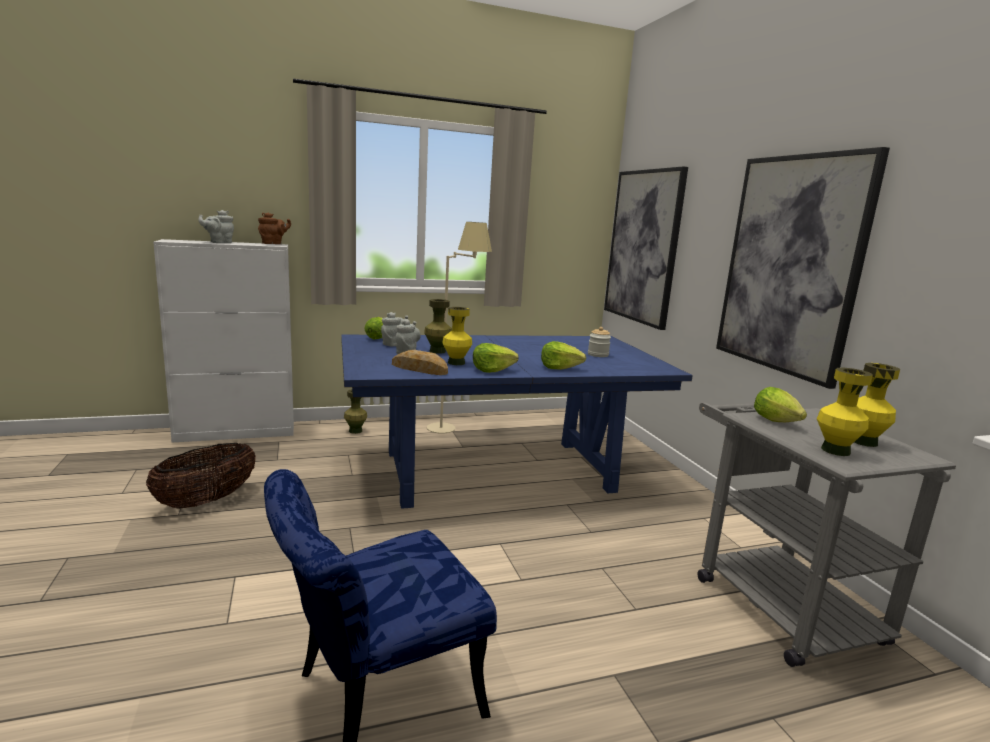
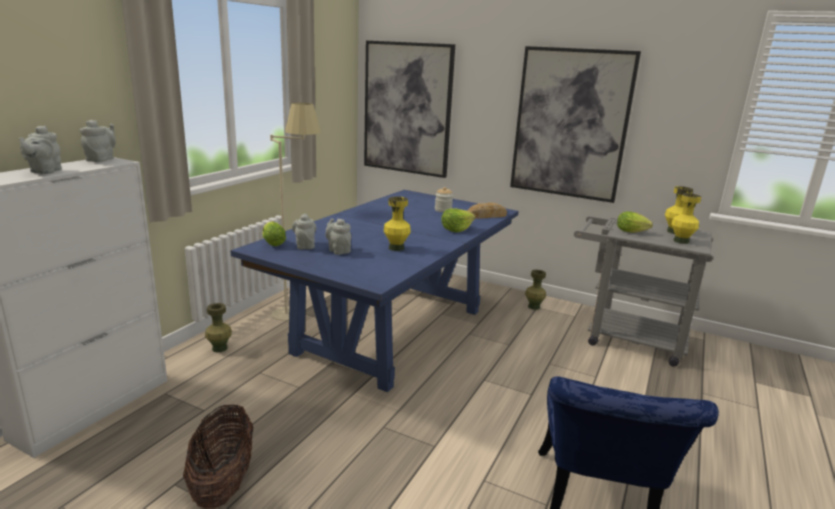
camera: 45 degrees left, 5 degrees up
(273, 244) = (101, 159): brown teapot -> grey teapot
(419, 369) = (393, 263): bread -> bread (486, 216)
(437, 351) = (354, 241): green vase -> green vase (534, 307)
(492, 370) = (432, 246): lettuce -> none

